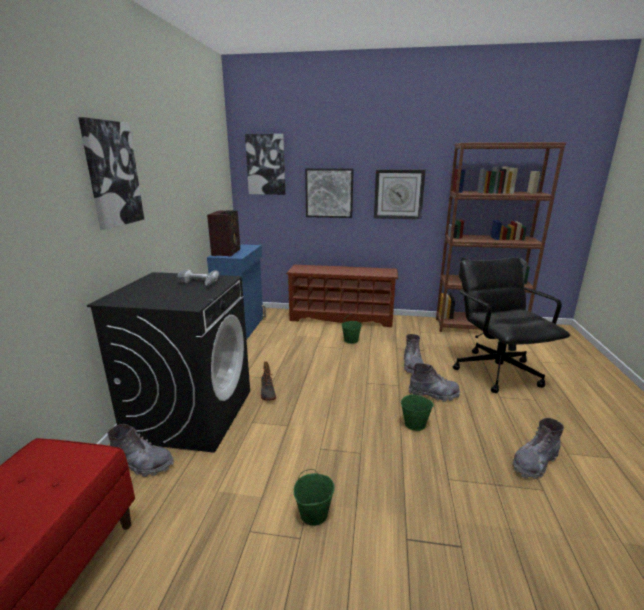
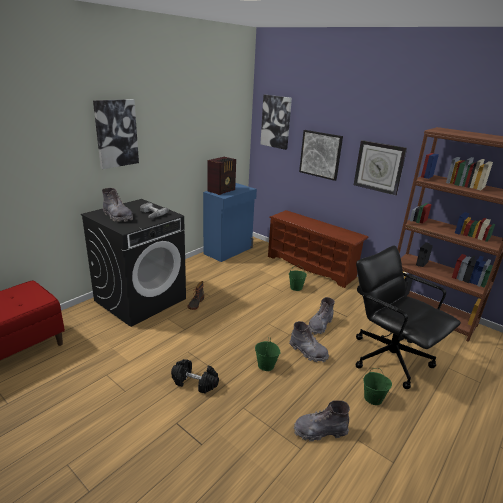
camera: 30 degrees right, 5 degrees up
(142, 465) = (92, 317): grey boot -> grey boot (117, 217)
(313, 514) = (144, 384): green bucket -> green bucket (373, 398)
(370, 479) = (195, 382): none -> black dumbbell
(497, 371) = (389, 358): black office chair -> black office chair turned 60 degrees counterclockwise

